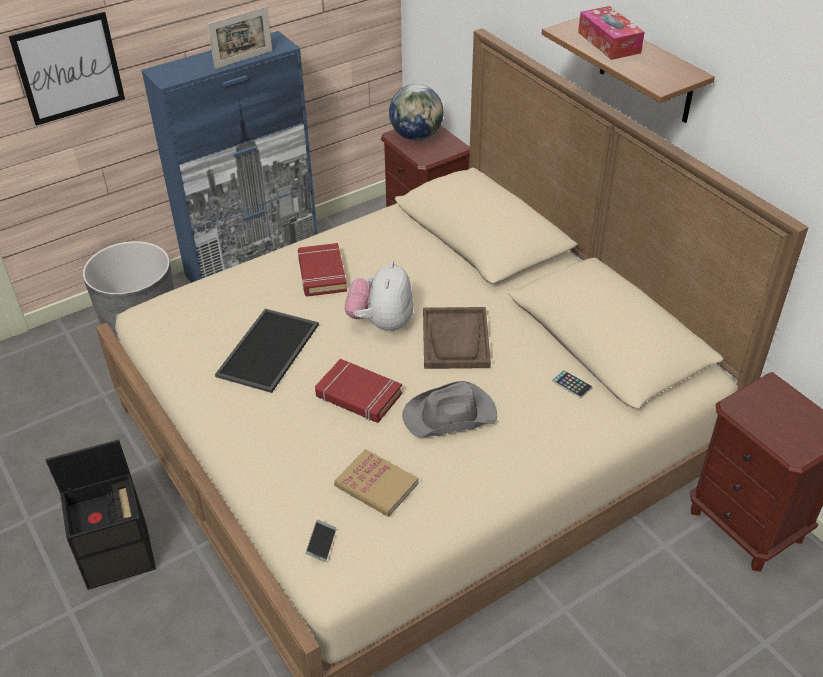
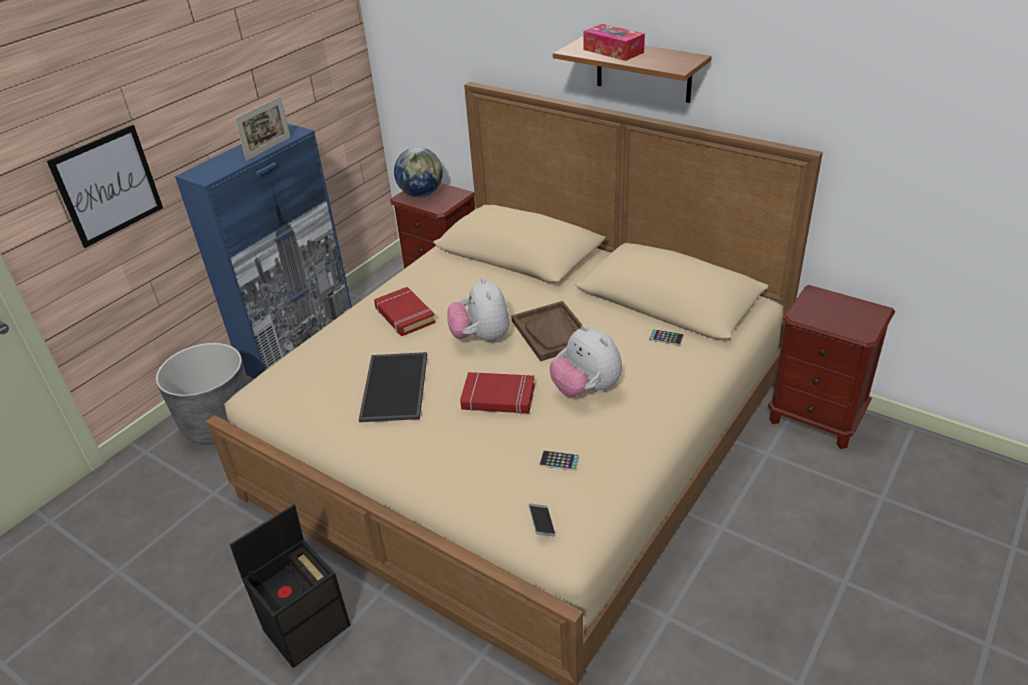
camera: 20 degrees left, 5 degrees down
(376, 485) = (559, 461): book -> phone
(451, 416) = (586, 389): grey hat -> plush toy

